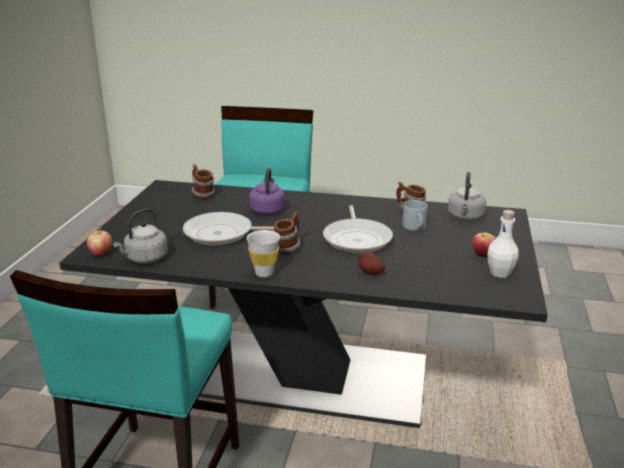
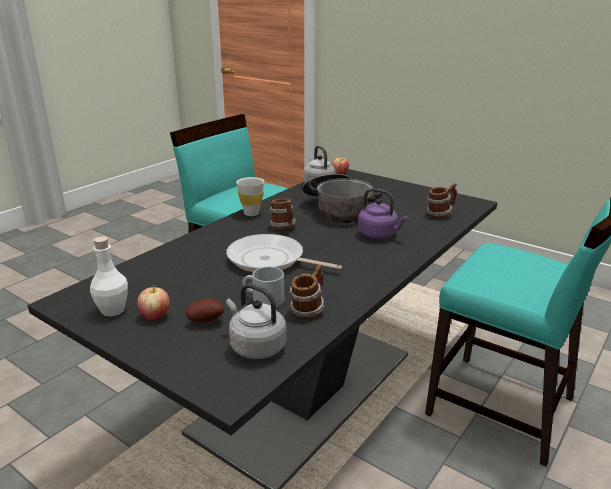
camera: 115 degrees right, 0 degrees up
(223, 234) = (338, 210): frying pan -> cooking pot
(369, 273) = (201, 249): potato -> potato (206, 320)

